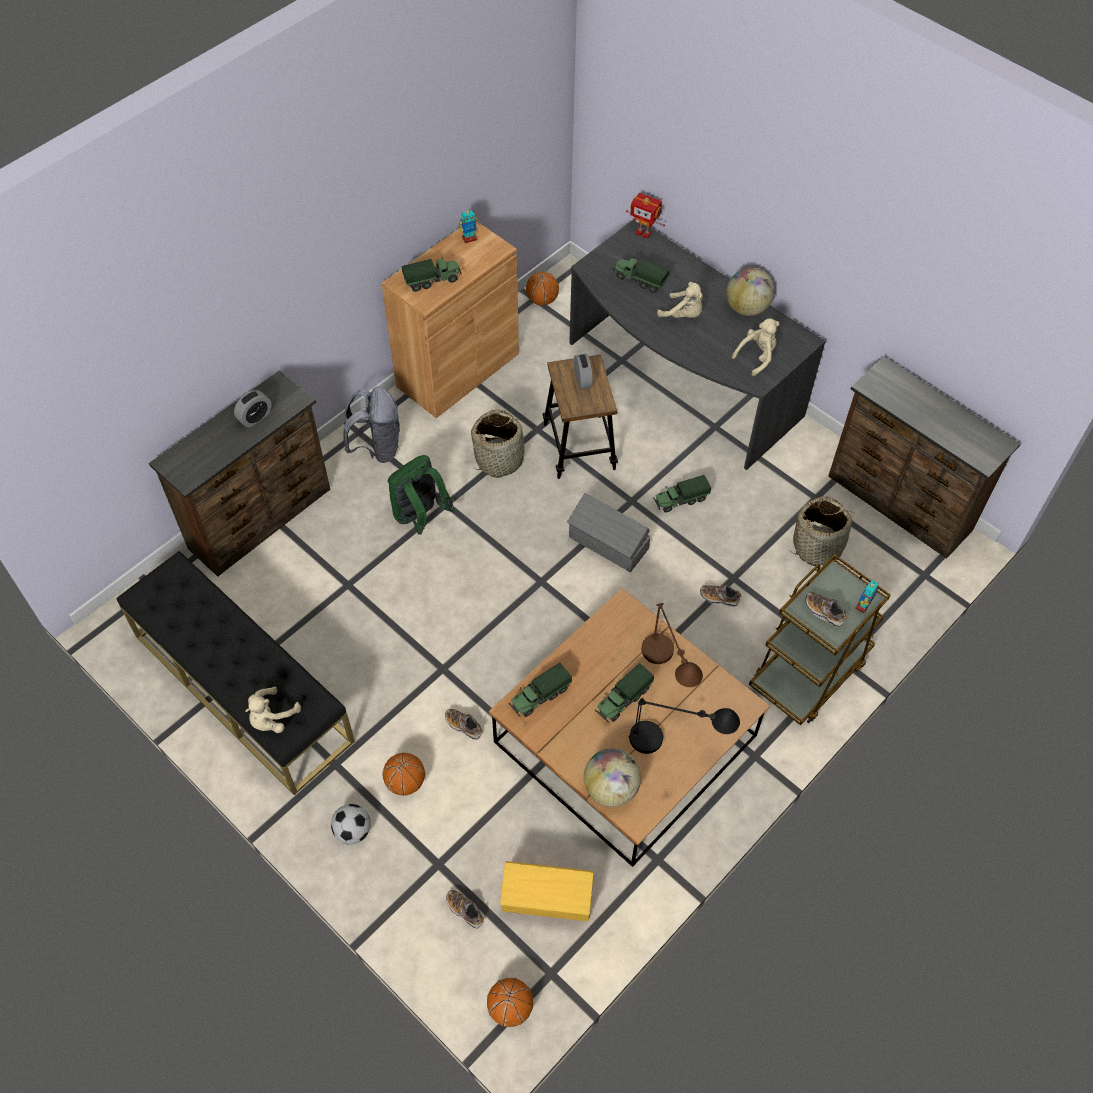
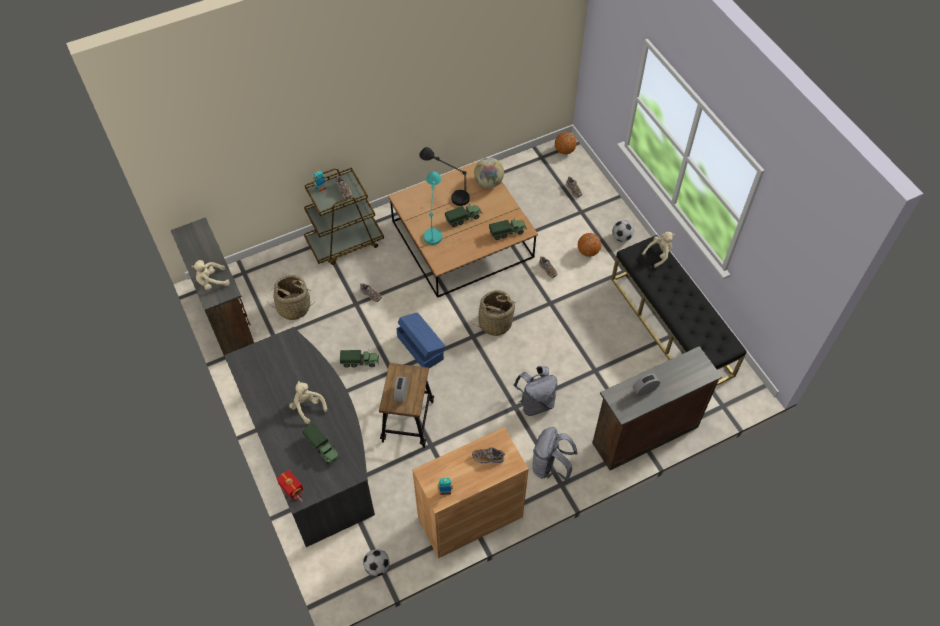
camera: 160 degrees left, 0 degrees up
(420, 516) = (535, 403): green backpack -> grey backpack
(432, 280) = (488, 457): toy truck -> shoe
(500, 459) = (466, 429): basket -> basket (495, 323)
(542, 300) = (377, 567): basketball -> football
(548, 898) = (531, 184): yellow storage box -> none
(608, 544) = (420, 347): grey storage box -> blue storage box
(667, 674) = (433, 224): brown table lamp -> turquoise table lamp
(747, 308) = (259, 398): globe -> none
(757, 356) = (278, 357): beige plush toy -> beige plush toy (212, 282)

